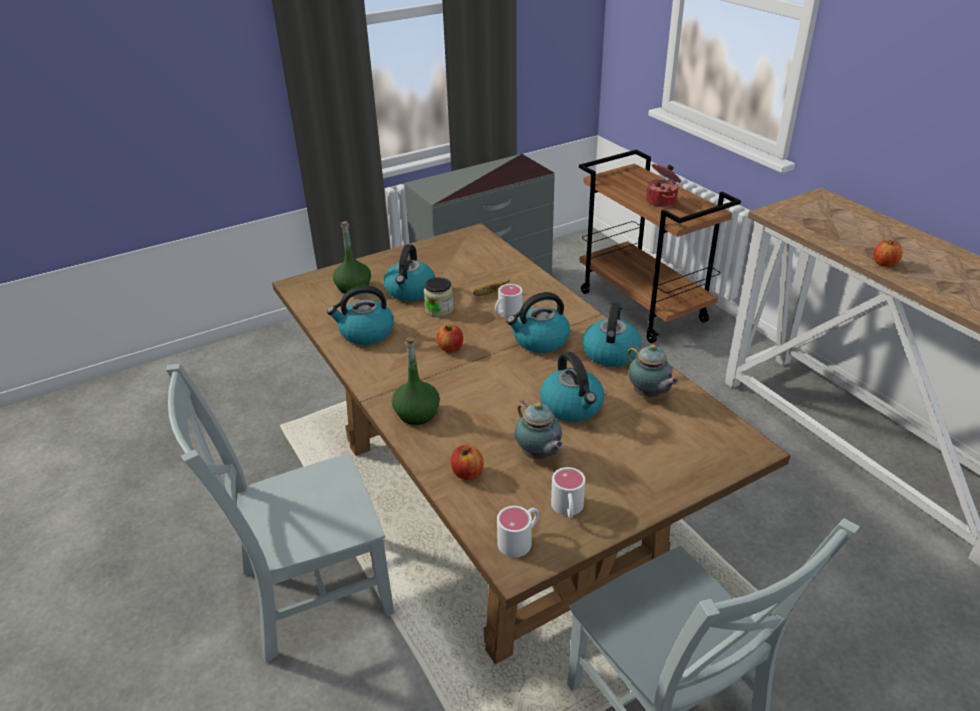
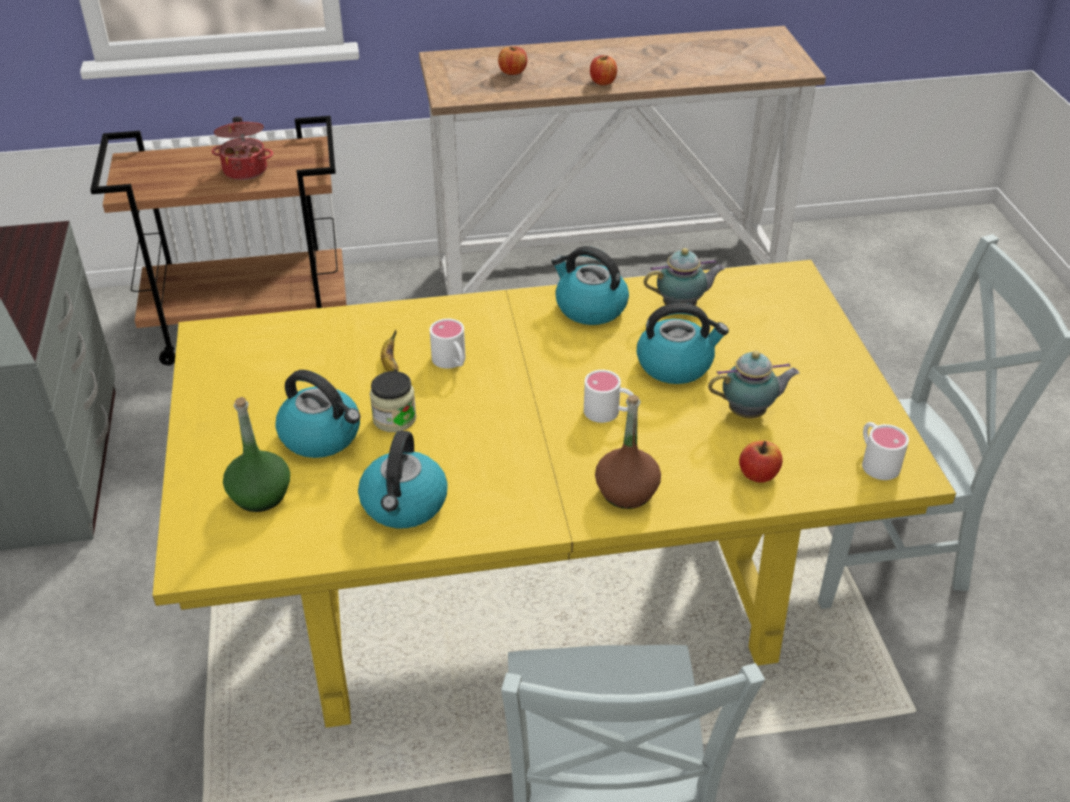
camera: 70 degrees left, 5 degrees up
(417, 413) = (626, 492): green bottle -> brown bottle
(450, 348) = (499, 430): apple -> apple (512, 72)
(492, 502) = (532, 592): brown dining table -> yellow dining table
(540, 341) = (531, 351): kettle -> none
(568, 509) = (842, 416): white mug -> white mug (609, 412)

